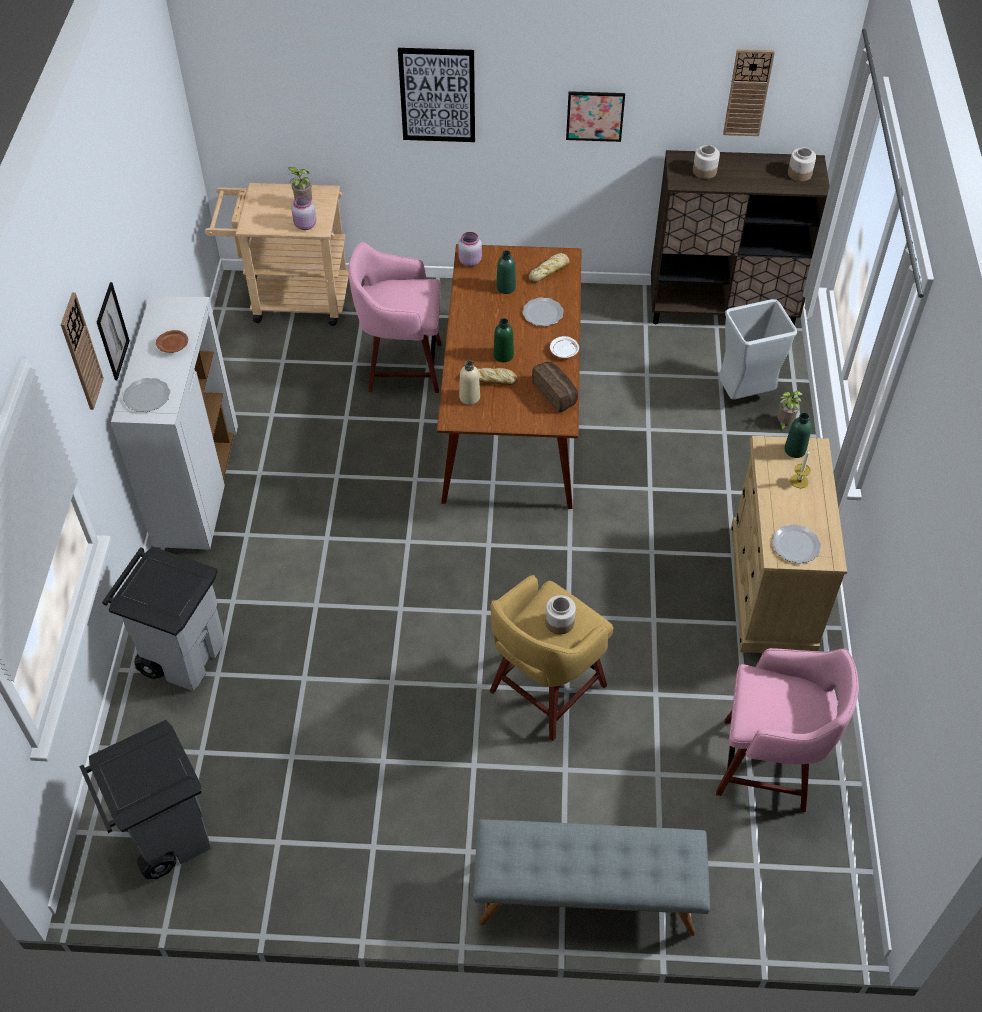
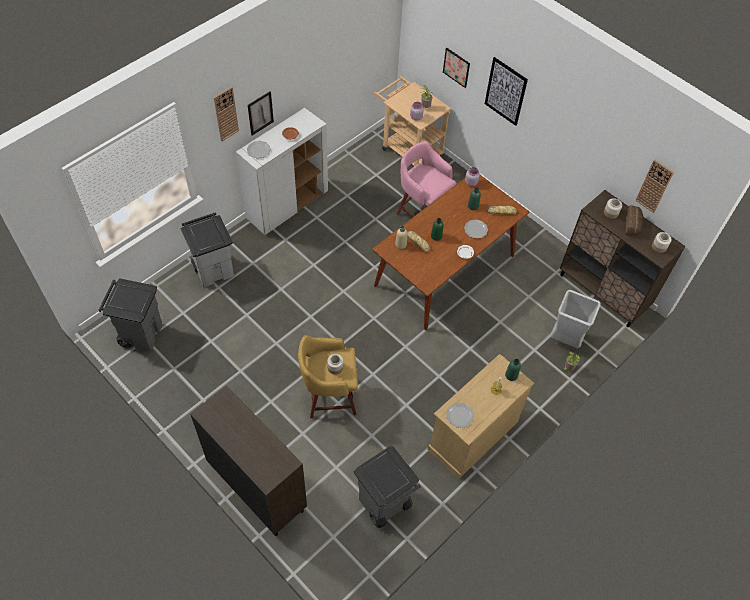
camera: 40 degrees right, 5 degrees up
(556, 393) = (439, 270): bread -> bread (633, 225)
(586, 896) = (256, 487): grey bench -> brown cabinet
(595, 116) = (575, 149): picture -> picture (456, 67)
(768, 766) = (384, 504): pink stool -> grey trash can

